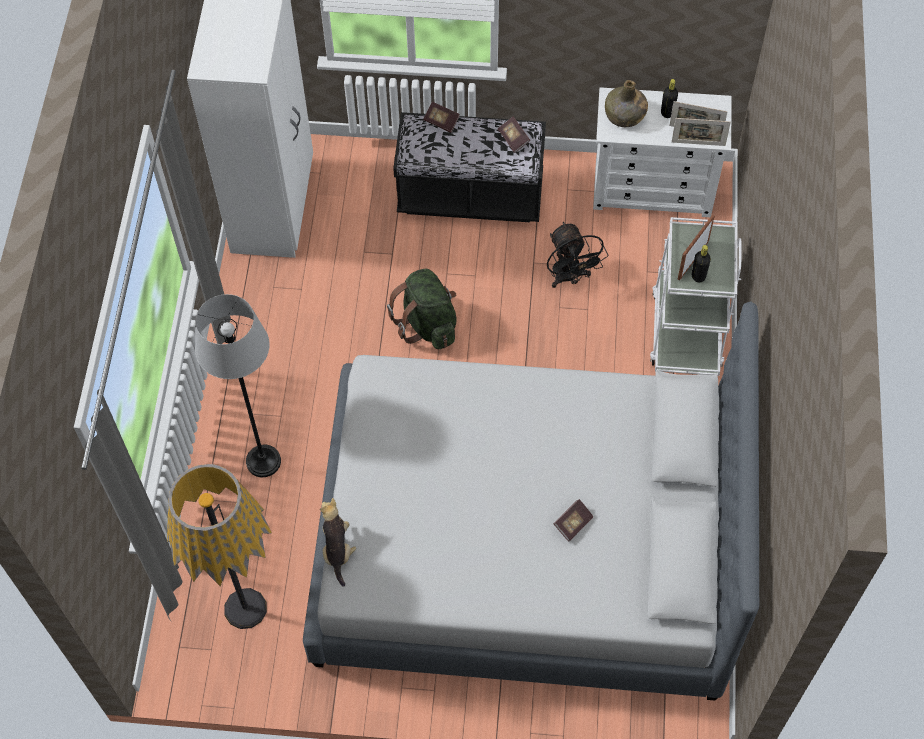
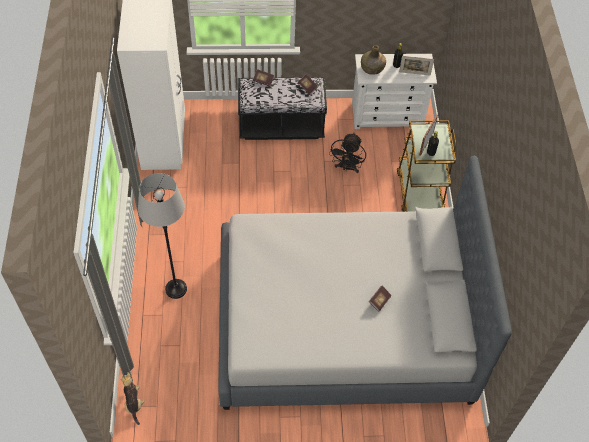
camera: 10 degrees left, 5 degrees down
(245, 608) = (175, 378): floor lamp -> none
(337, 549) = (236, 330): plush toy -> plush toy (133, 402)
(427, 324) = (266, 200): green backpack -> none
(570, 278) = (347, 168): black fan -> black fan turned 45 degrees clockwise
(686, 329) = (419, 191): white cart -> brown cart
(698, 144) = (417, 80): picture frame -> none

